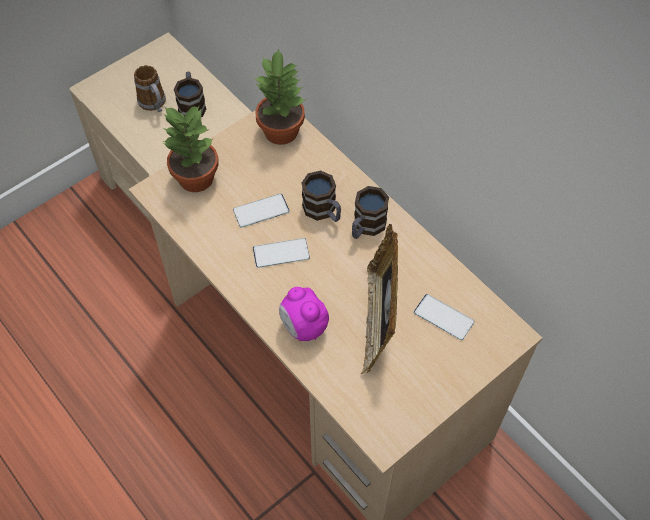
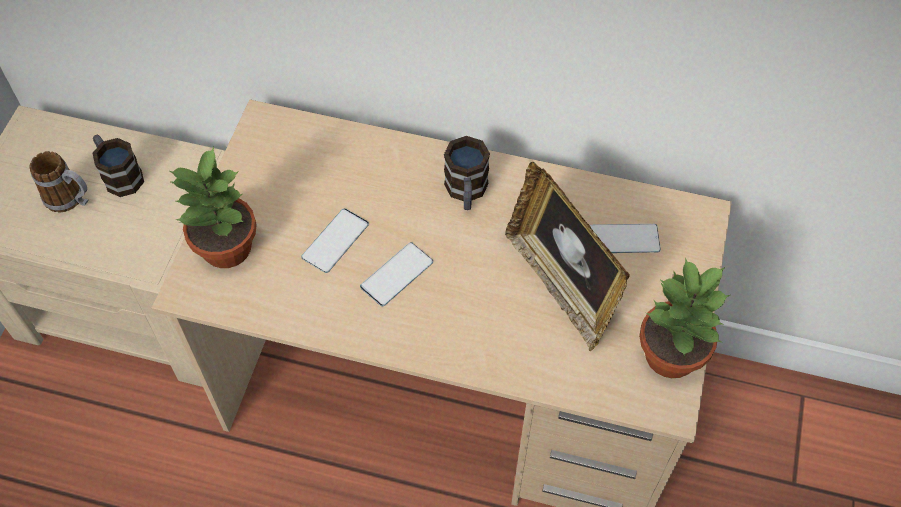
camera: 35 degrees left, 0 degrees up
(282, 131) = (286, 138): potted plant -> potted plant (671, 353)
(303, 327) = (488, 340): alarm clock -> none
(323, 211) = (406, 201): mug -> none

